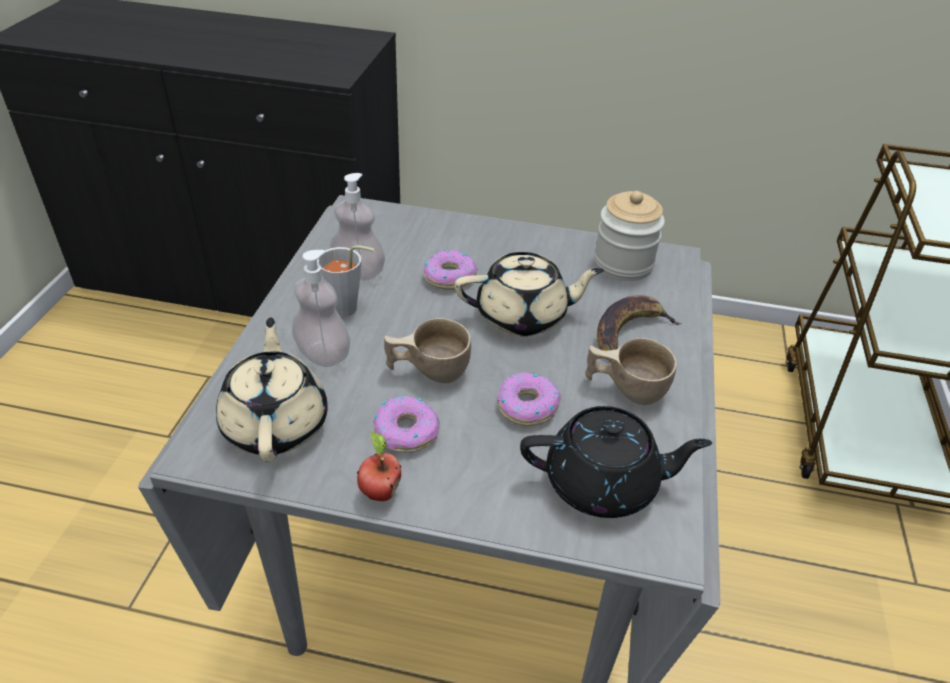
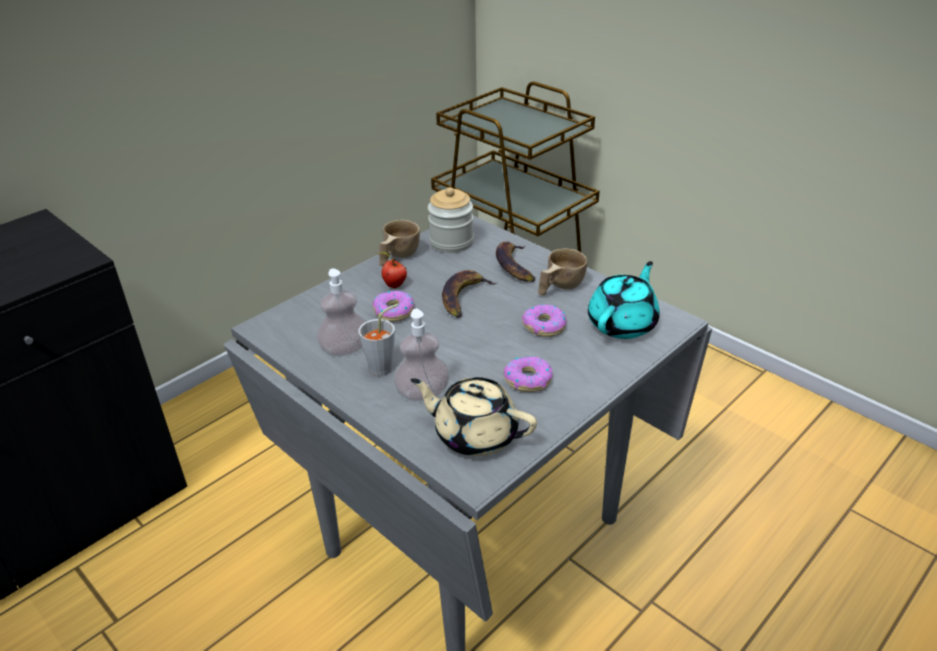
camera: 55 degrees left, 5 degrees down
(379, 492) = (570, 407): apple -> apple (393, 285)
(428, 371) = (480, 353): beige cup -> beige cup (397, 257)
(523, 316) = (464, 297): beige teapot -> banana
(603, 484) = (623, 323): black teapot -> turquoise teapot

